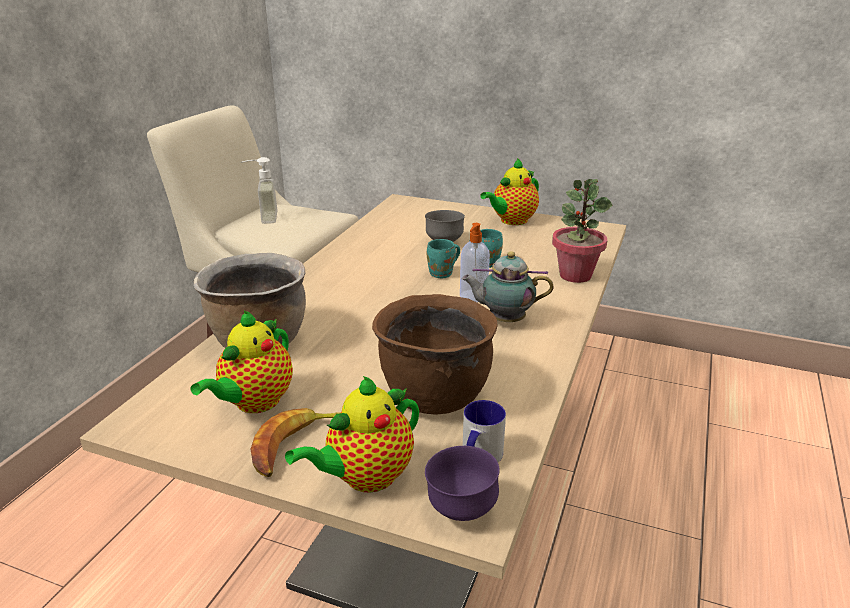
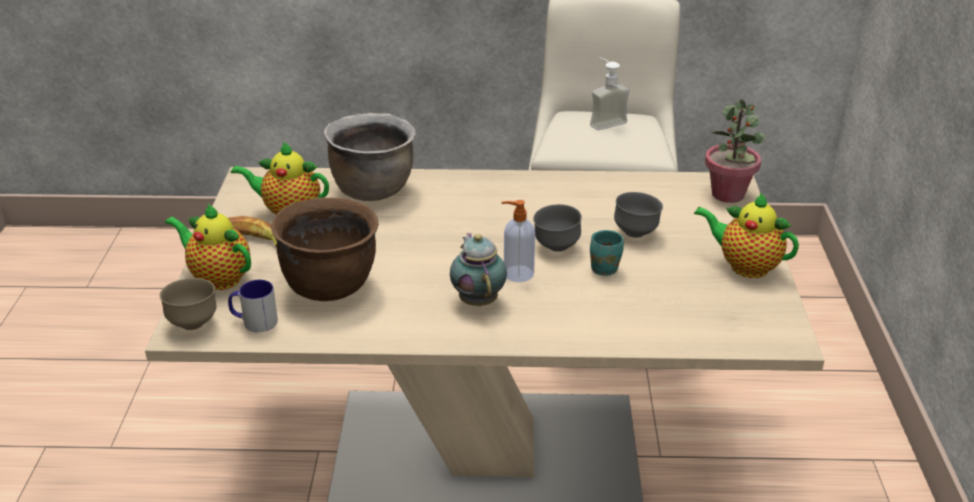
camera: 70 degrees right, 5 degrees up
(443, 274) = (556, 247): turquoise mug -> grey bowl
(461, 510) = (193, 323): purple bowl -> brown bowl
(575, 275) = (617, 332): potted plant -> potted plant (728, 194)

